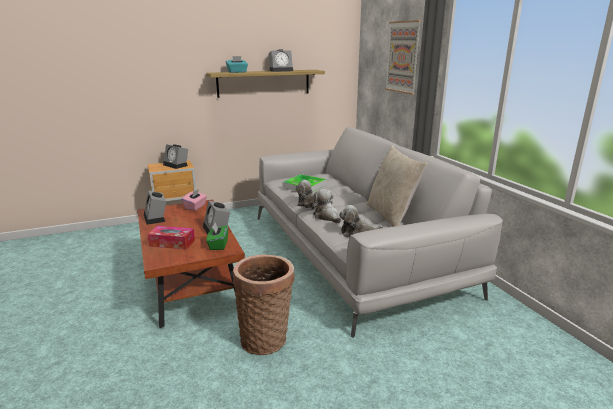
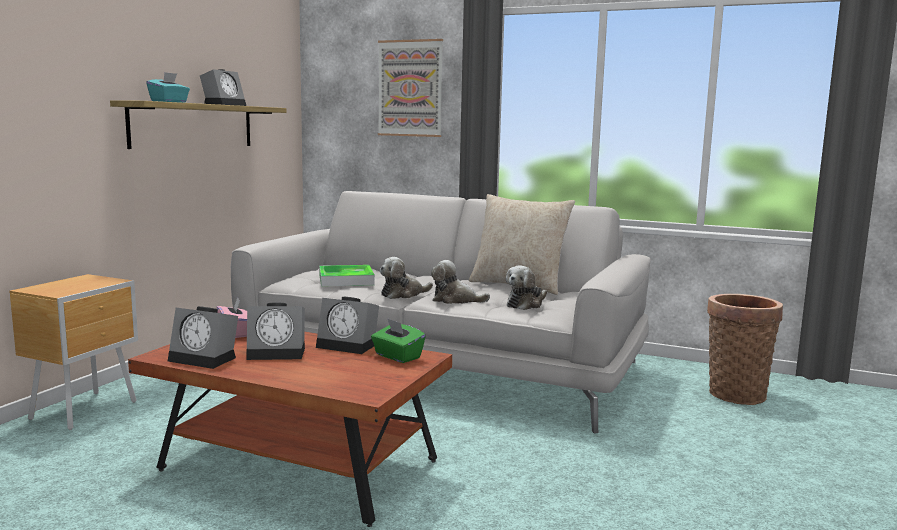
camera: 45 degrees left, 10 degrees down
(172, 243) = (326, 373): tissue box -> none
(177, 165) = (86, 282): alarm clock -> alarm clock (278, 352)
(266, 338) = (522, 472): basket -> basket (735, 393)

